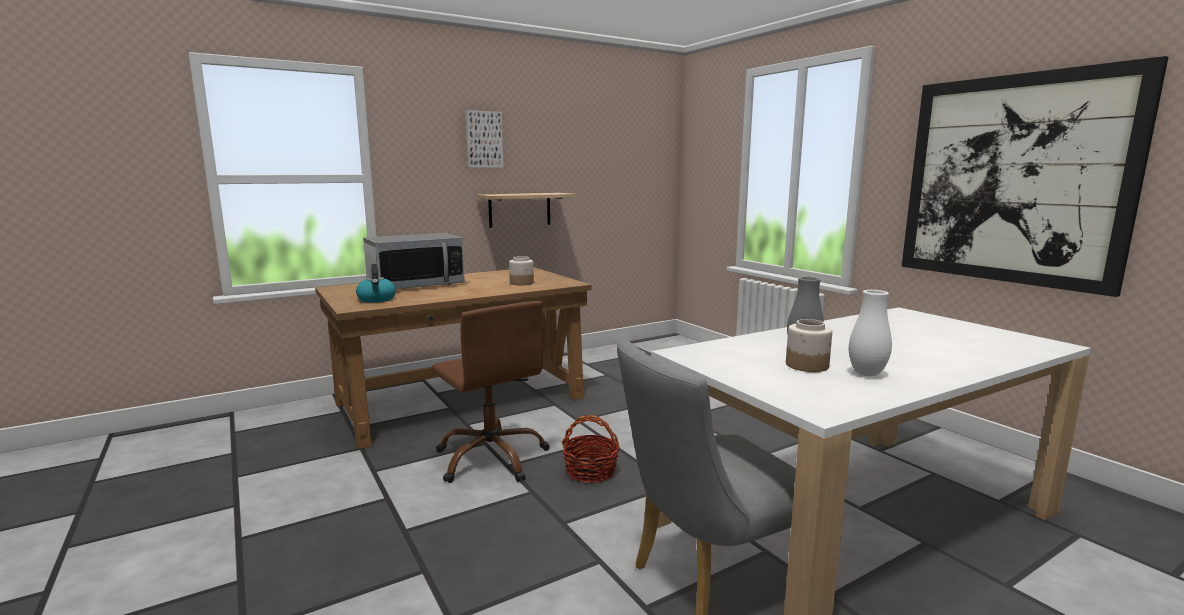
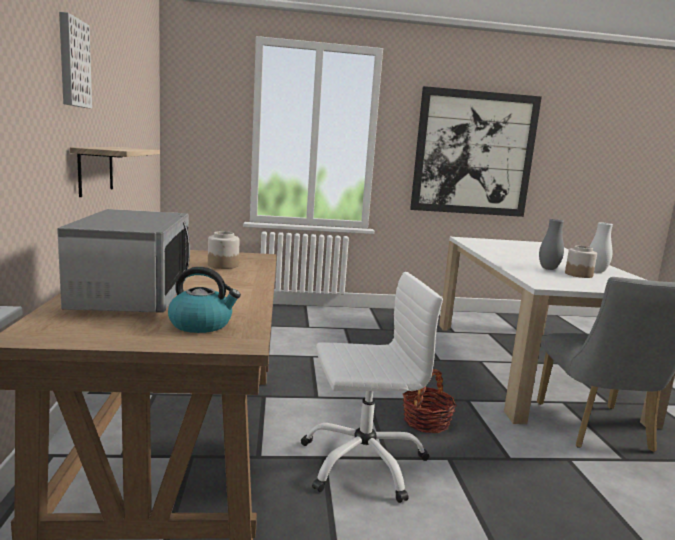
camera: 65 degrees left, 0 degrees up
(492, 458) = (363, 461): brown office chair -> white office chair

